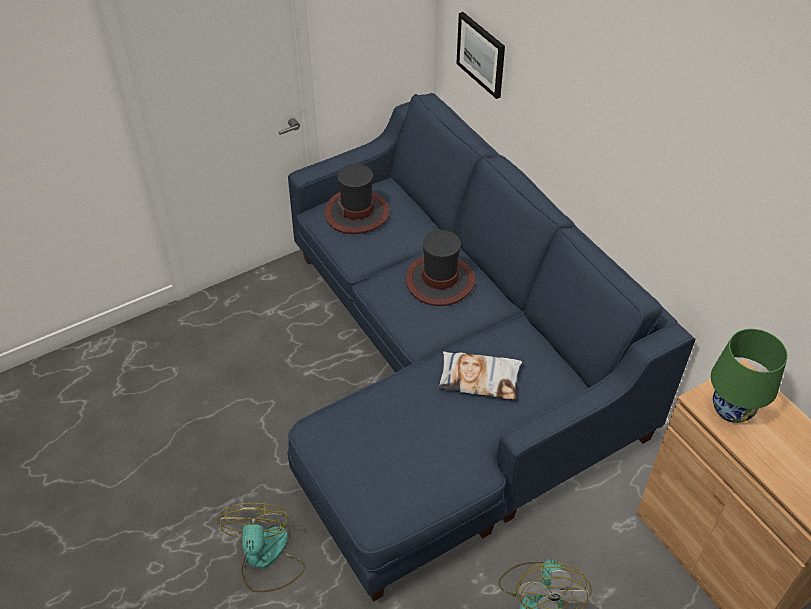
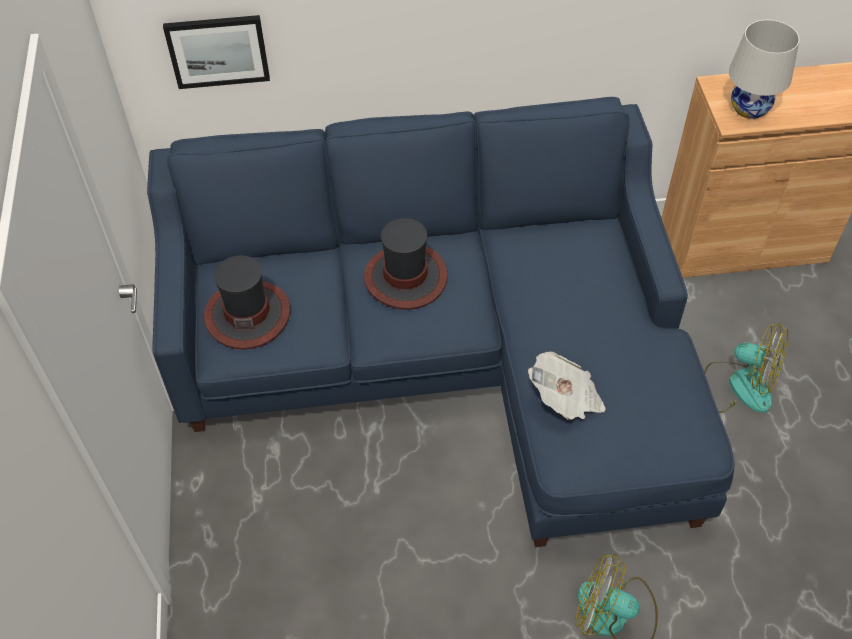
camera: 65 degrees left, 5 degrees up
(373, 409) = (566, 399): none -> newspaper
(479, 378) = (564, 294): pillow -> none
(732, 409) = (750, 108): green table lamp -> white table lamp

